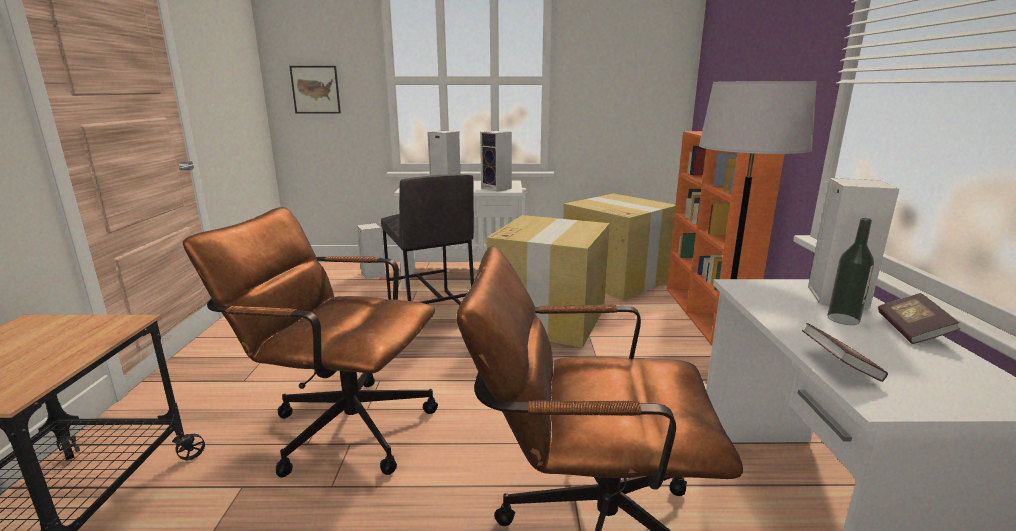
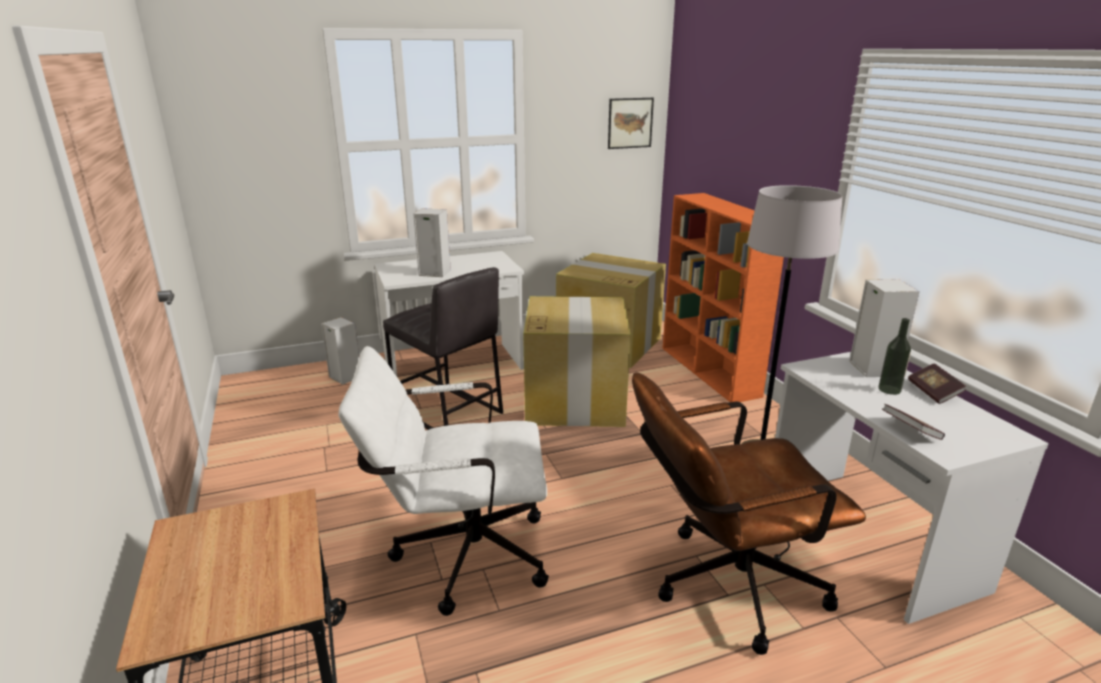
camera: 20 degrees left, 5 degrees up
(315, 90) = (245, 163): picture -> picture (630, 123)
(340, 425) = (458, 554): brown office chair -> white office chair
(497, 188) = (491, 267): speaker -> none

